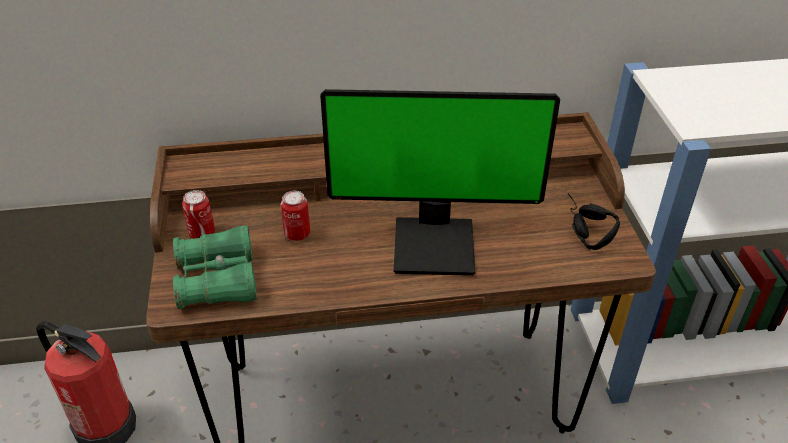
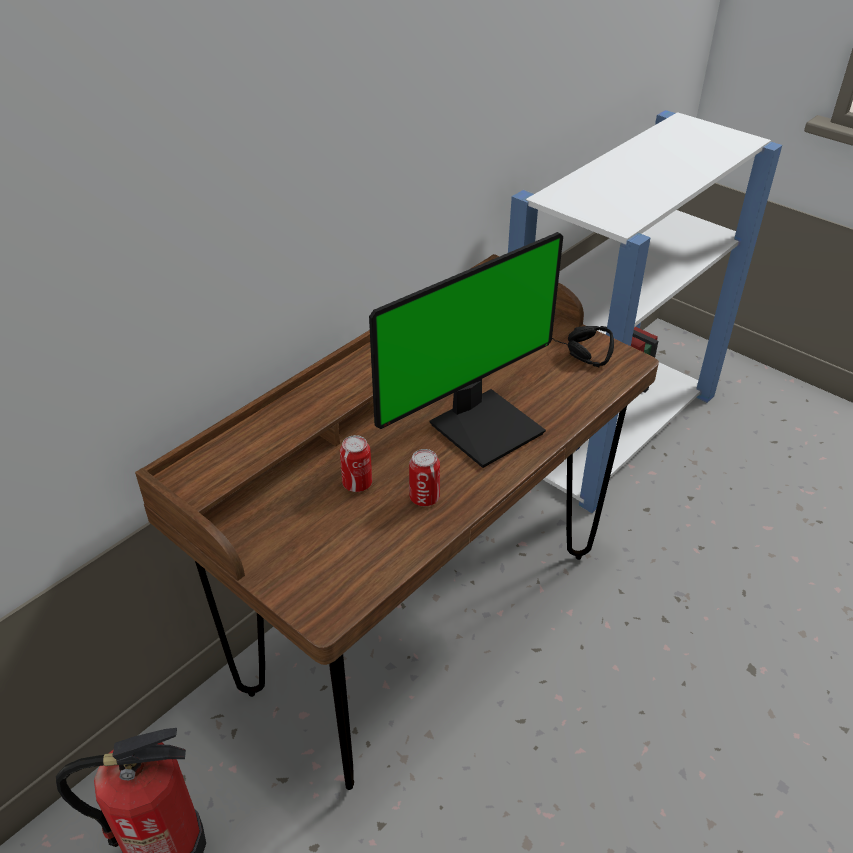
camera: 40 degrees left, 0 degrees up
(202, 233) = (264, 535): can -> can (424, 497)
(218, 280) = (337, 566): green binoculars -> none

